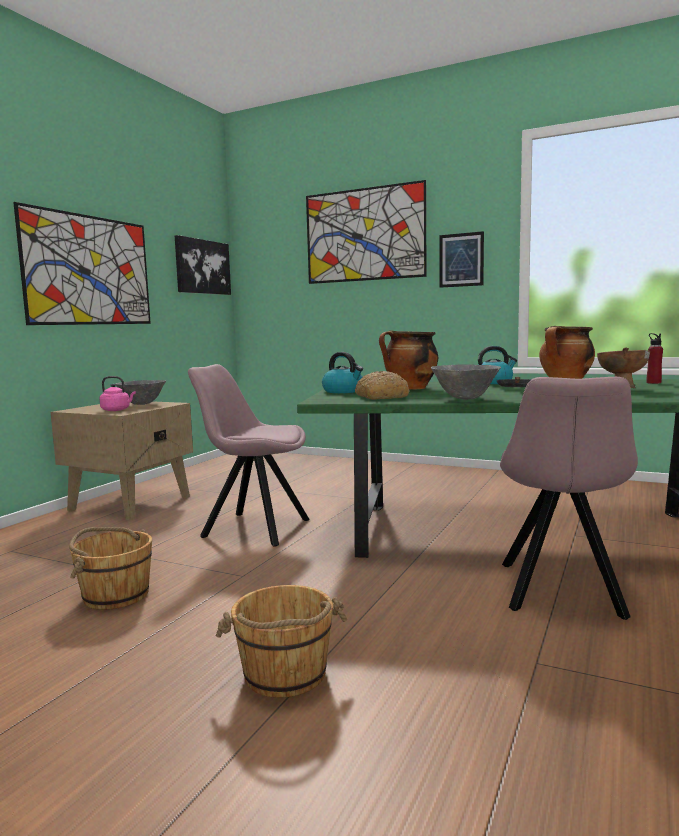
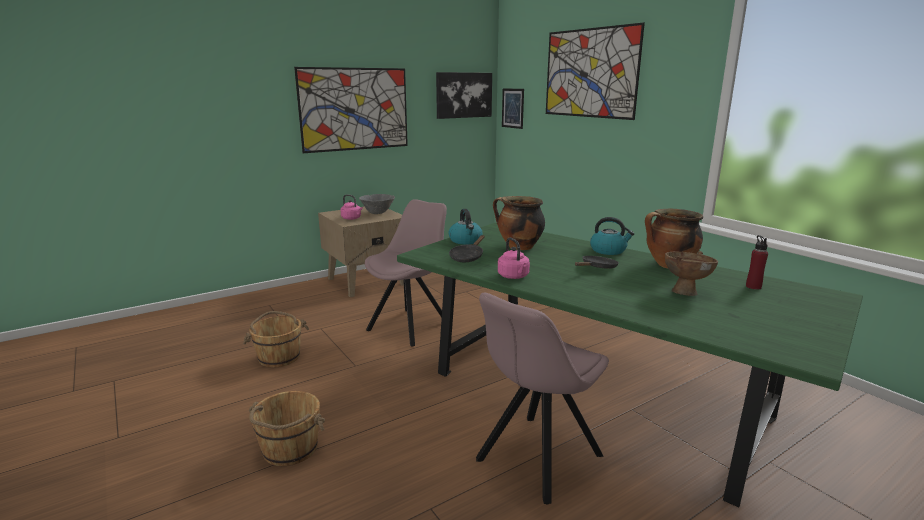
camera: 30 degrees right, 10 degrees up
(255, 528) = (409, 326): pink chair -> pink chair turned 75 degrees clockwise
(380, 397) = (467, 257): bread -> black frying pan
(461, 260) = (665, 107): picture -> picture (512, 108)
(465, 399) = (514, 277): grey bowl -> pink kettle

